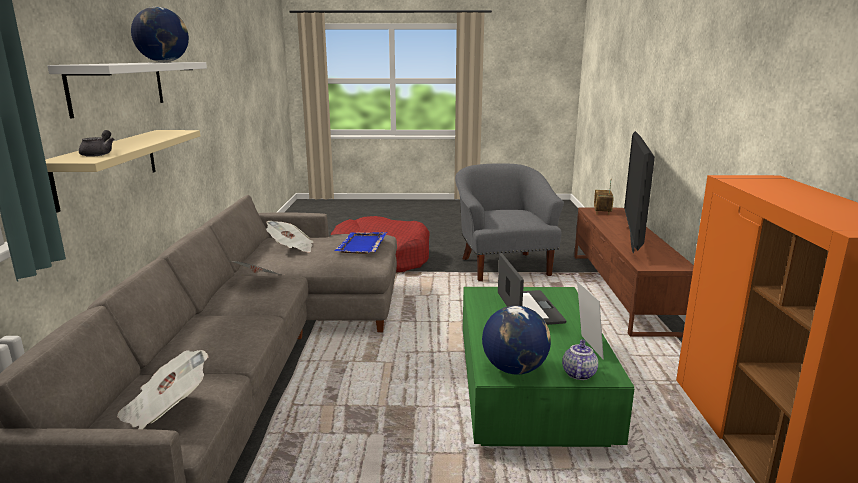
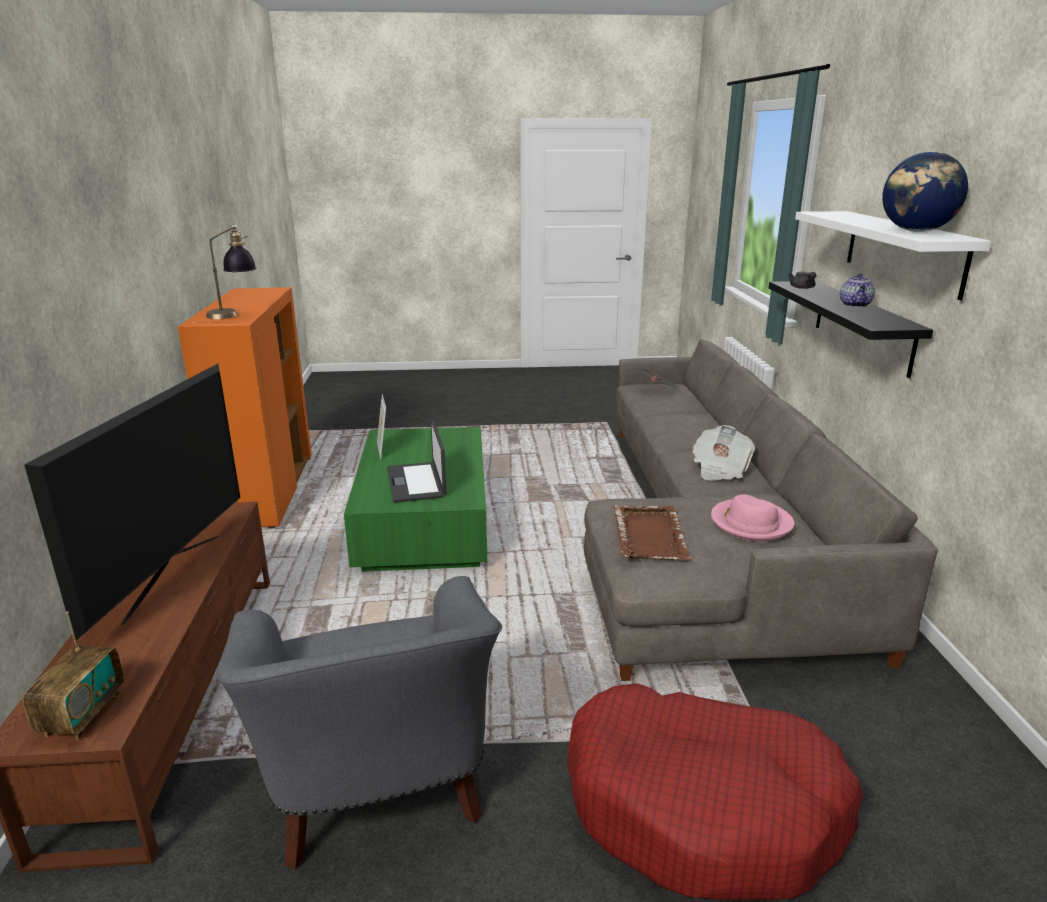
camera: 175 degrees right, 5 degrees up
(108, 166) = (862, 326): beige shelf -> black shelf
(291, 248) = (750, 523): newspaper -> pink hat
(361, 245) = (649, 534): blue tray -> brown tray
(514, 369) = (450, 435): globe -> none
(578, 373) = (403, 434): teapot -> teapot (855, 305)
(756, 183) = (234, 316): none -> table lamp

